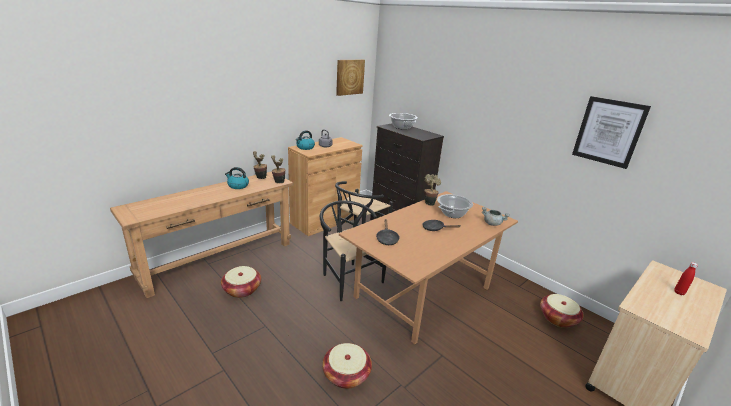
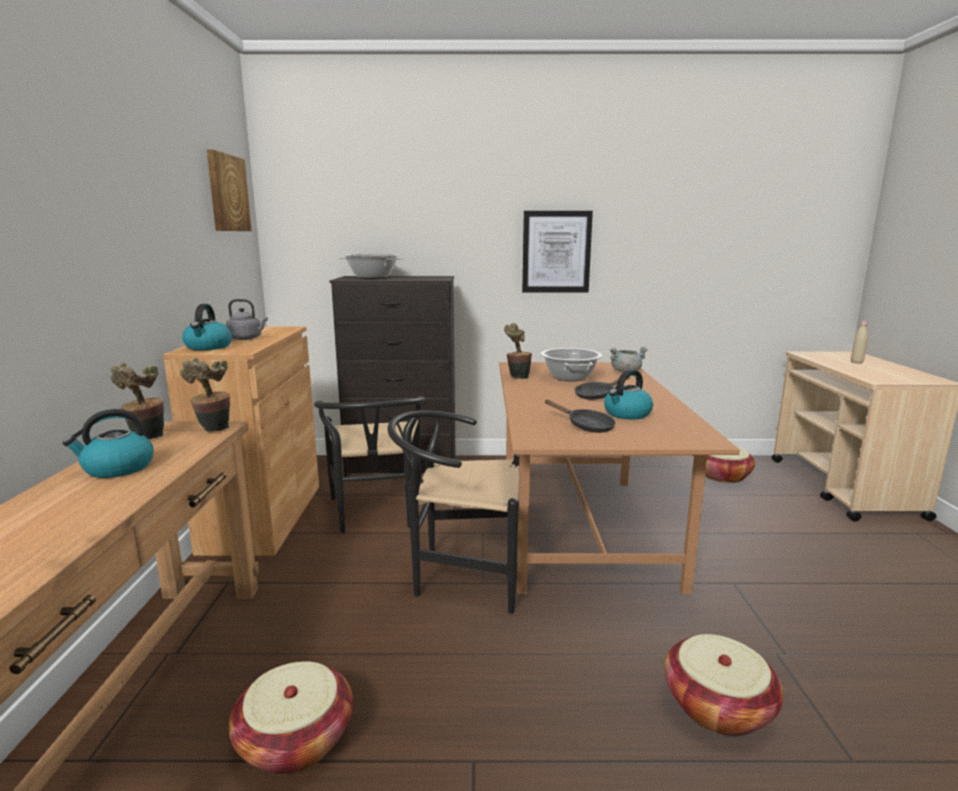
camera: 45 degrees left, 10 degrees down
(419, 243) = (627, 414): none -> kettle
(608, 132) = (698, 209): picture -> picture (556, 252)
(679, 292) = (856, 362): red bottle -> beige bottle

